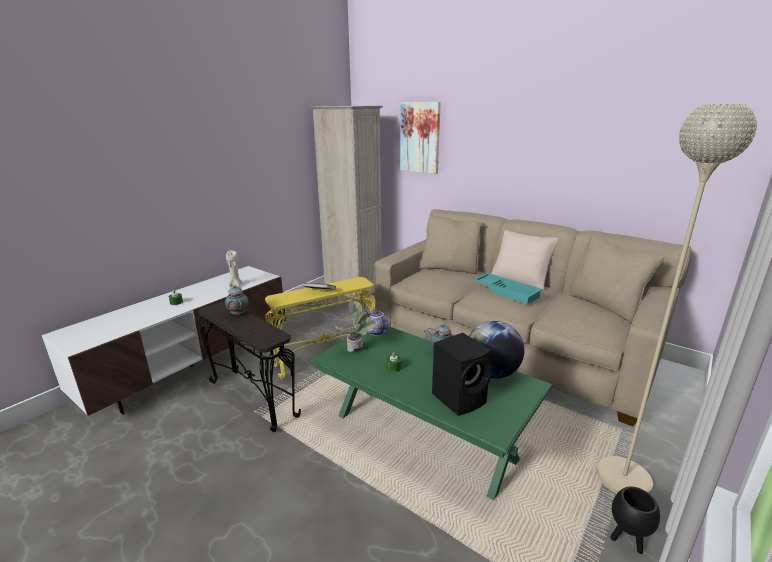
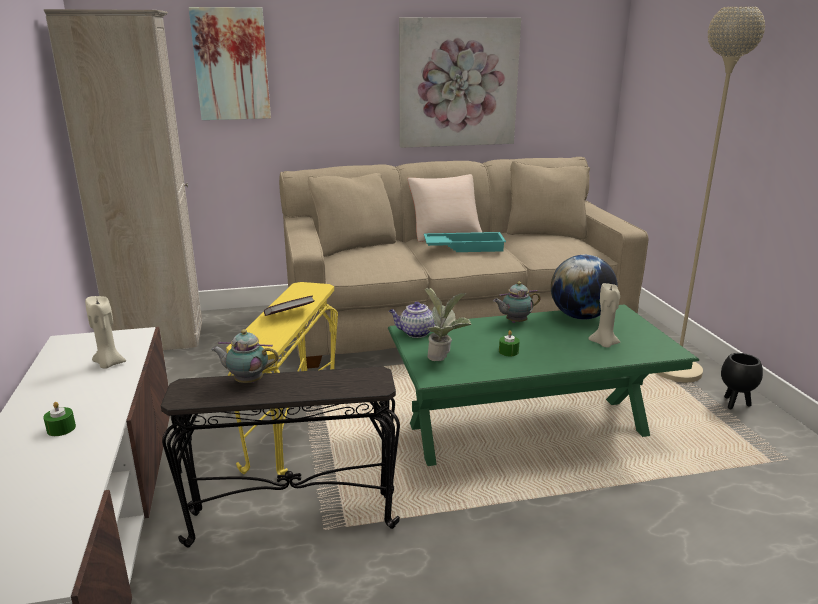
camera: 50 degrees left, 0 degrees up
(460, 398) = (604, 344): black speaker -> beige candle
(574, 162) = (458, 83): none -> picture

